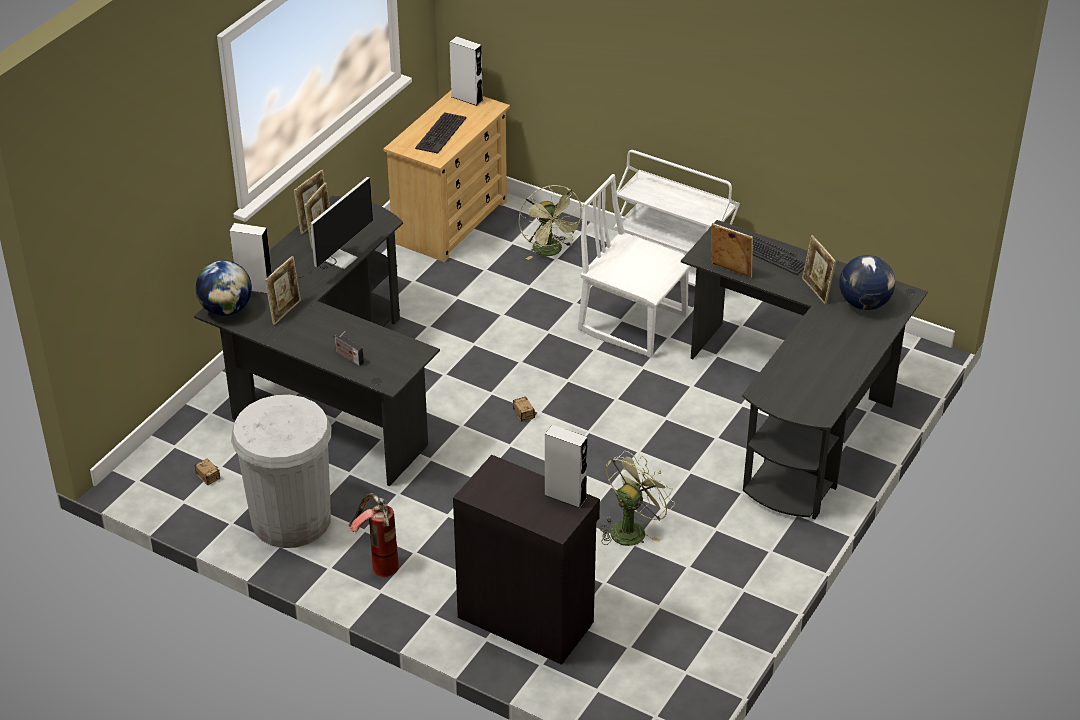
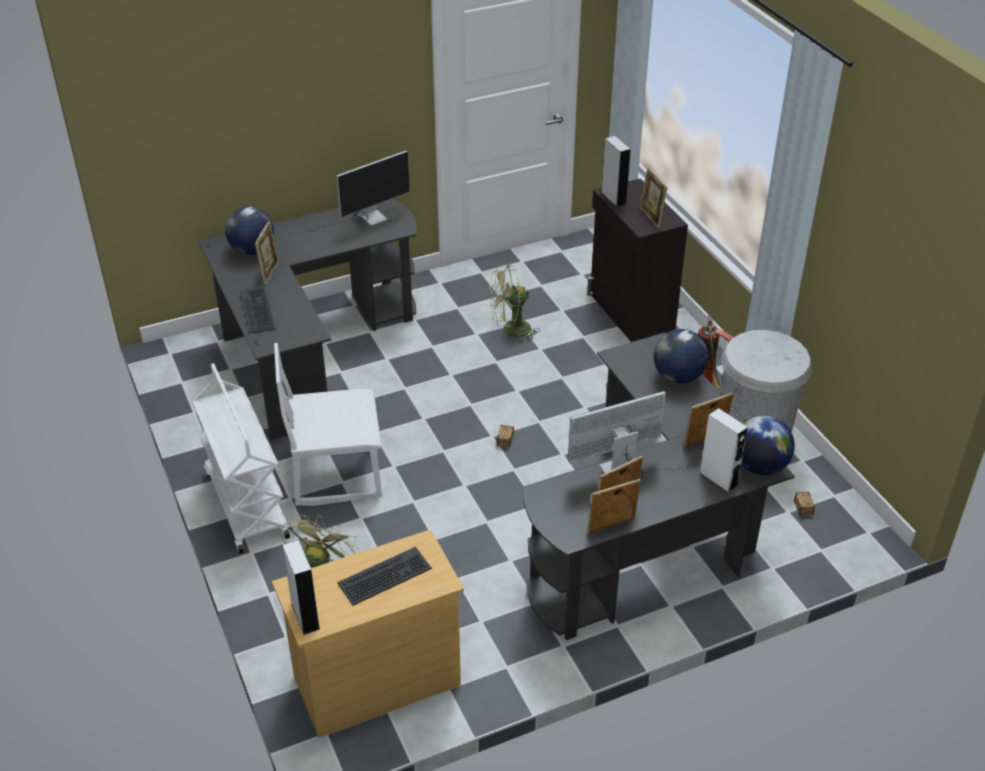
camera: 145 degrees left, 0 degrees up
(348, 357) = (678, 376): radio -> globe
(633, 323) = (336, 474): white chair -> white chair turned 105 degrees clockwise
(730, 271) = (307, 312): picture frame -> picture frame (651, 217)
(813, 386) = (364, 219): none -> monitor

